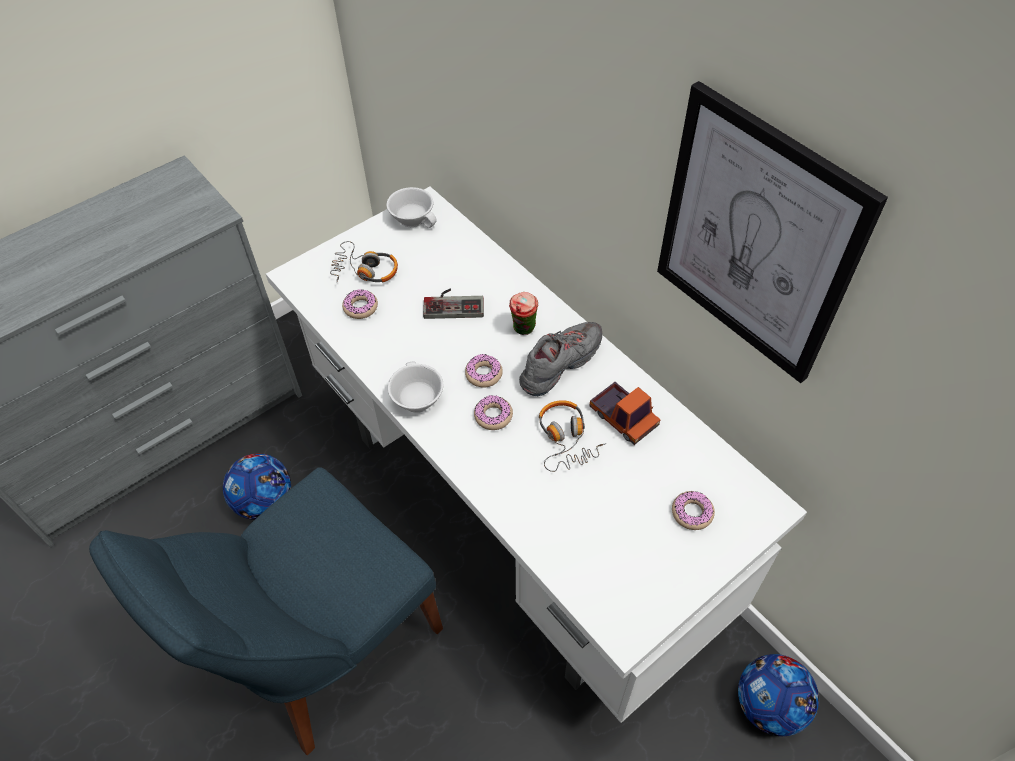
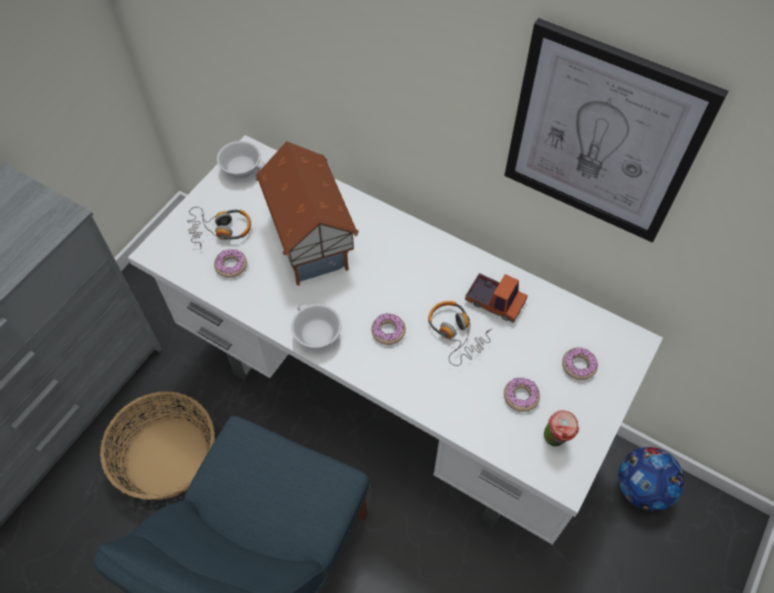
camera: 20 degrees left, 5 degrees up
(265, 502) = (167, 456): football -> basket
(453, 303) = (312, 239): game controller -> toy house
(483, 374) = (365, 297): donut -> donut (521, 396)
(523, 330) = (383, 248): cup -> cup (555, 440)
(560, 365) = (425, 270): grey shoe -> none

